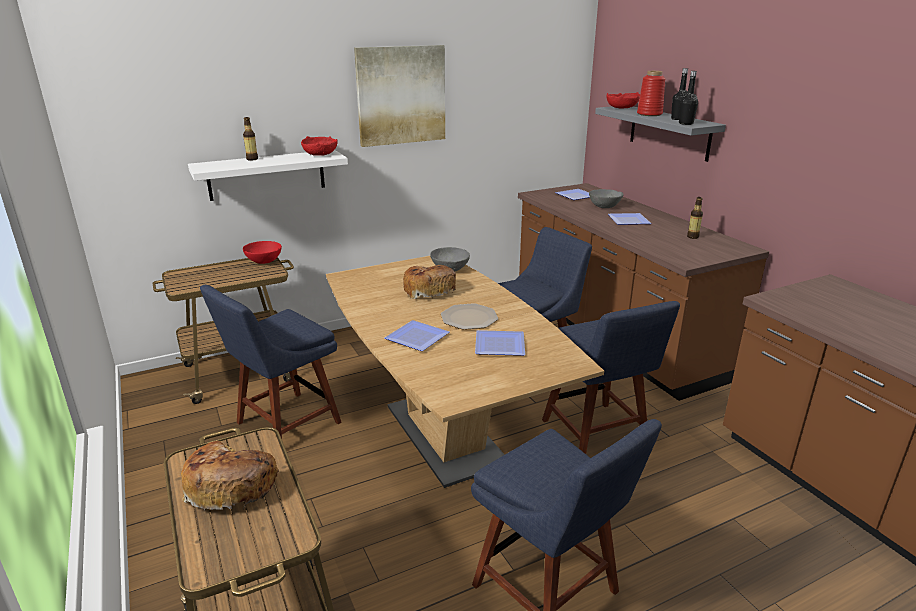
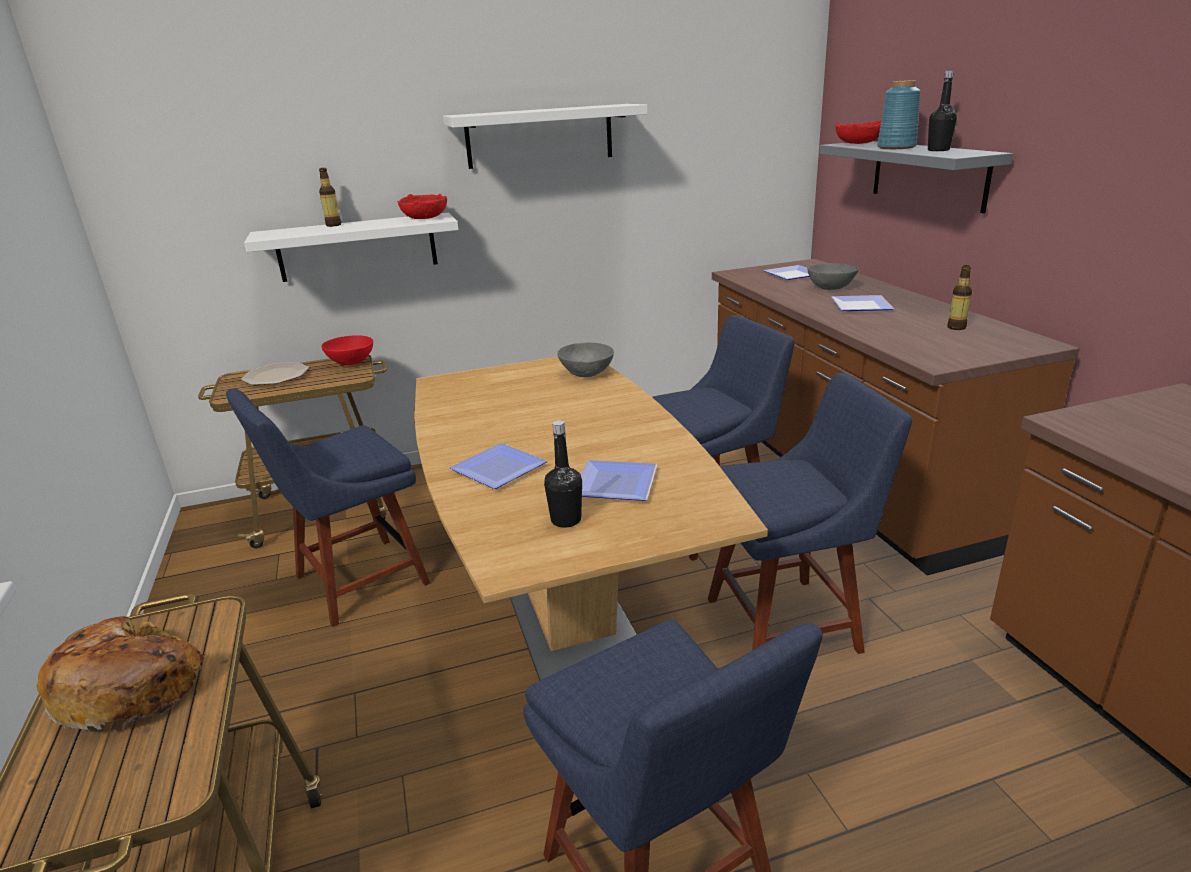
camera: 10 degrees right, 0 degrees up
(401, 95) = (540, 136): picture -> white shelf
(428, 290) = (545, 401): bread -> none
(469, 318) = (586, 441): plate -> plate (276, 375)
(597, 435) = (789, 622): blue chair -> blue chair turned 90 degrees counterclockwise
(649, 114) = (895, 147): red vase -> blue vase
(685, 123) = (948, 154): black bottle -> black bottle (566, 520)

